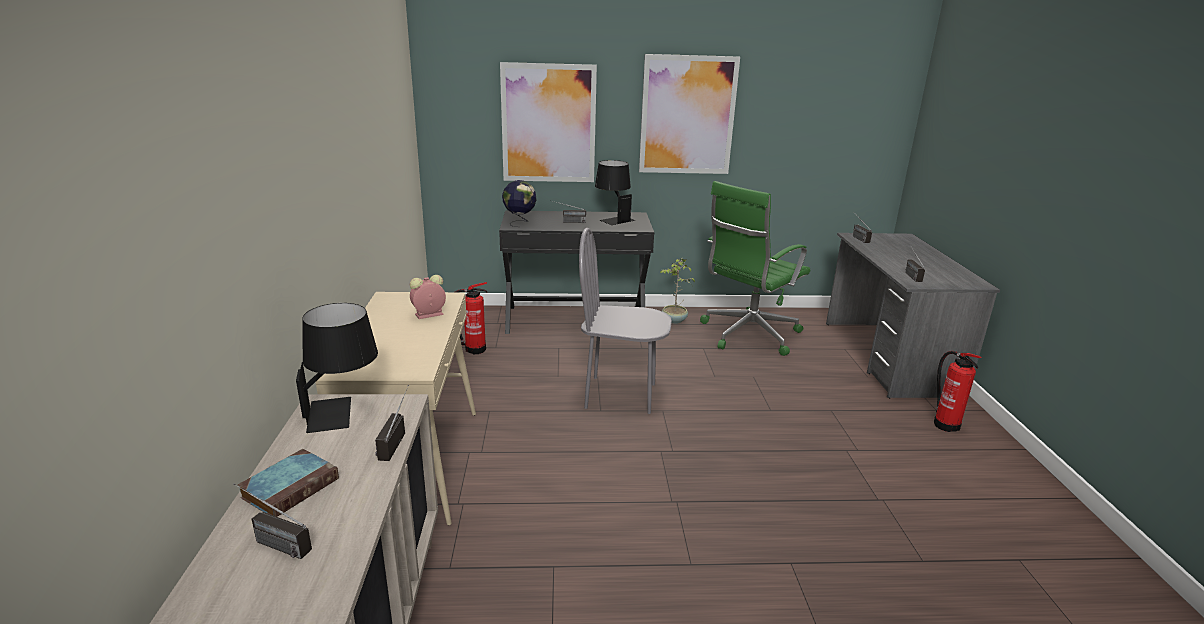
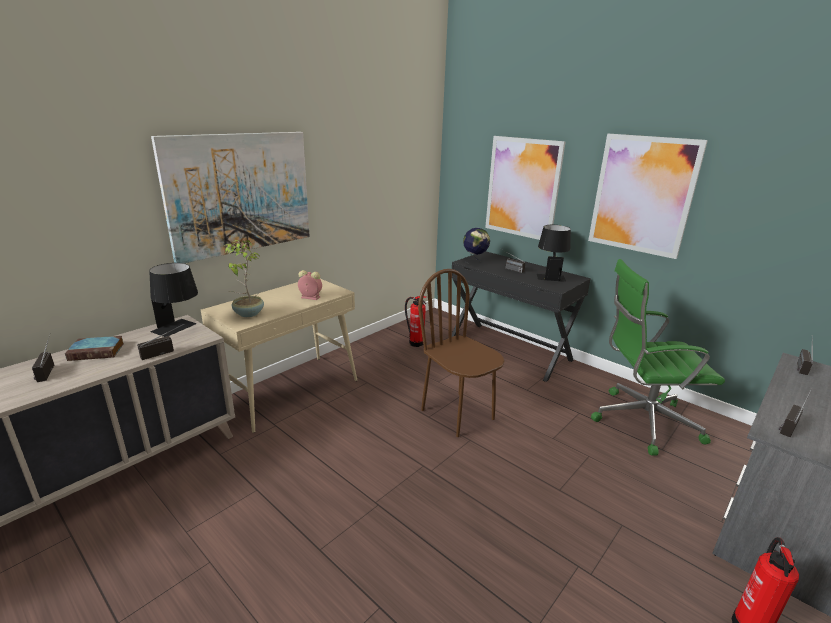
camera: 45 degrees right, 0 degrees up
(313, 180) = (240, 193): none -> picture
(620, 395) = (458, 414): grey chair -> brown chair
(673, 321) = (587, 381): potted plant -> potted plant (248, 314)

